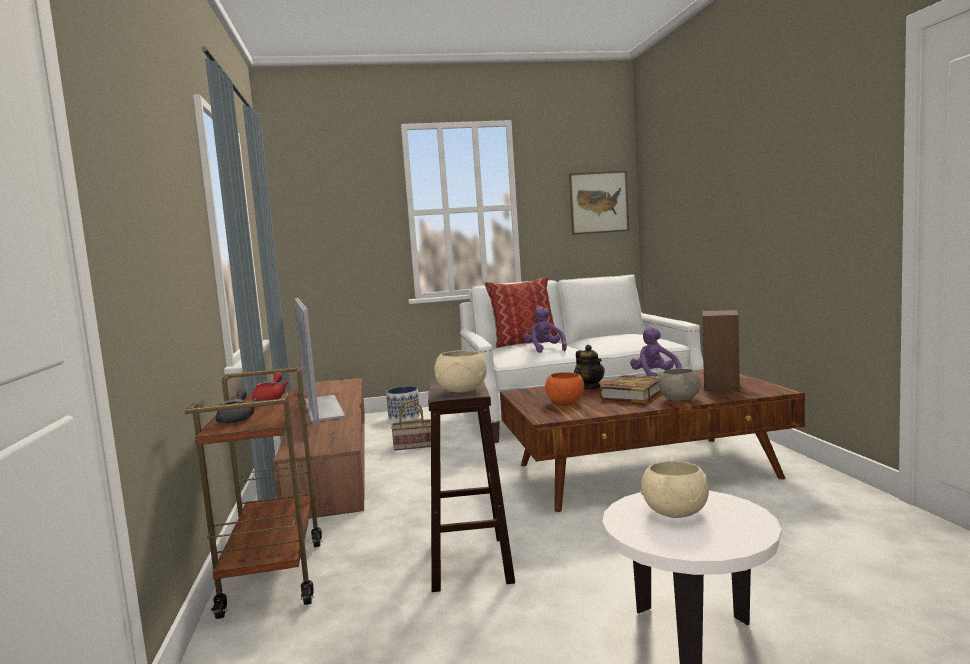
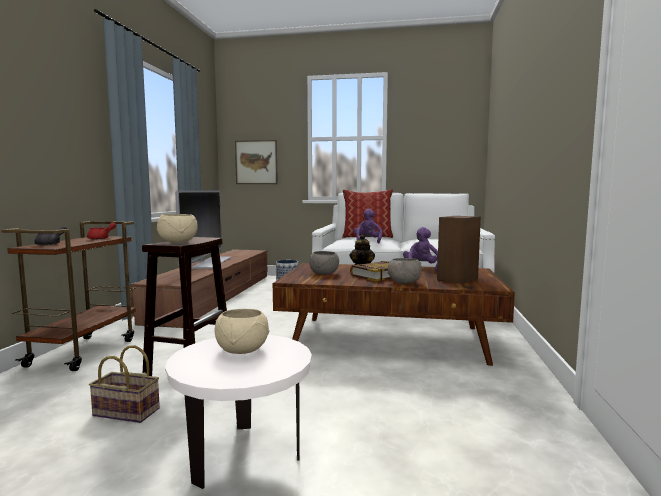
camera: 20 degrees right, 0 degrees up
(412, 446) = (266, 297): basket -> basket (124, 412)
(565, 402) = (323, 274): orange bowl -> grey bowl
(599, 202) = (453, 136): picture -> picture (256, 162)

